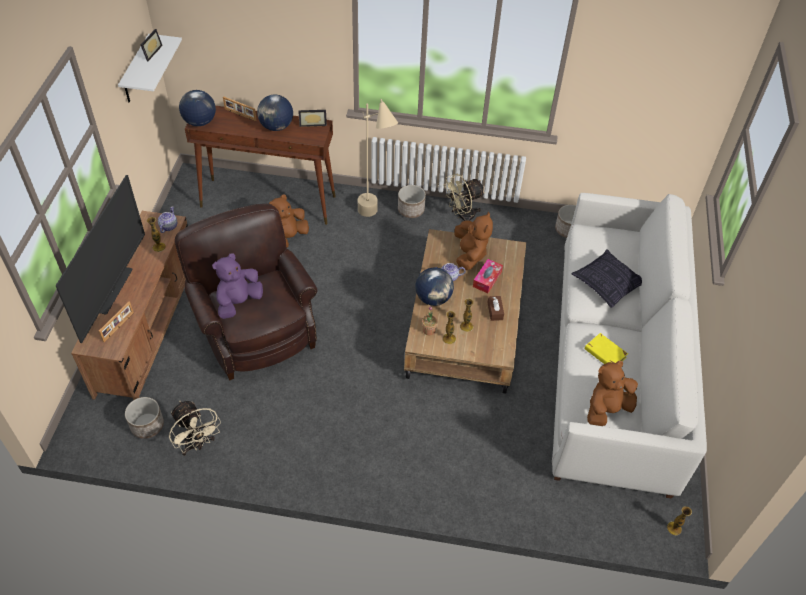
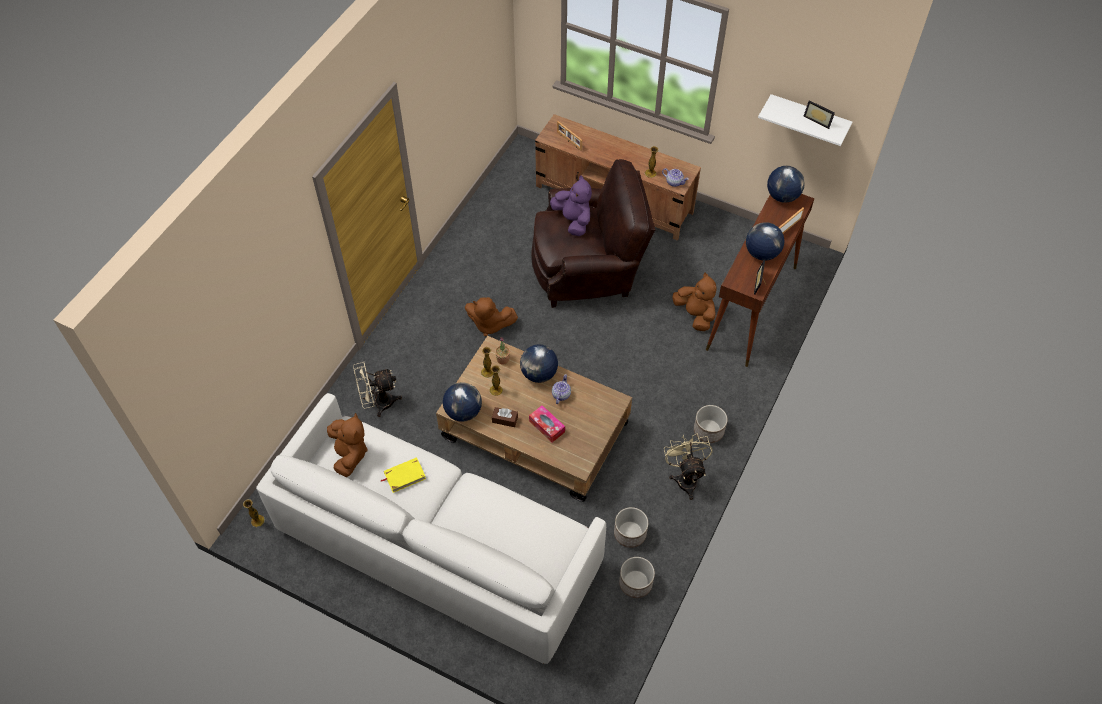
camera: 110 degrees right, 5 degrees up
(114, 290) = (609, 142): television -> none
(147, 425) = (515, 189): planter -> planter (630, 533)
(197, 444) = (485, 216): beige fan -> beige fan (378, 403)
(375, 220) = (701, 394): beige floor lamp -> none
(470, 254) = (584, 422): brown plush toy -> brown plush toy (489, 324)
(502, 345) = (463, 411): none -> globe
(607, 284) = (486, 516): pillow -> none

